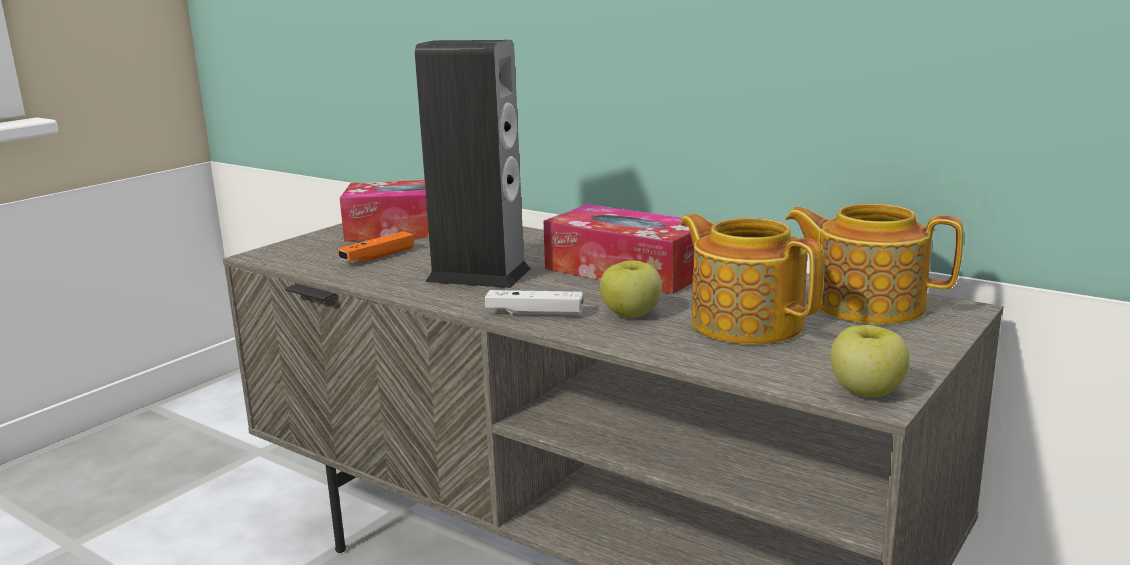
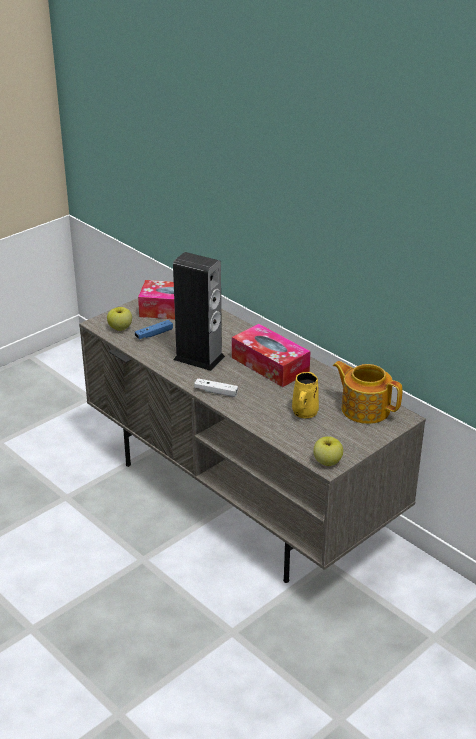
camera: 10 degrees right, 15 degrees up
(378, 257) = (154, 334): orange game controller -> blue game controller
(631, 314) = (257, 399): apple -> apple (120, 328)
(746, 323) = (304, 413): teapot -> yellow mug

